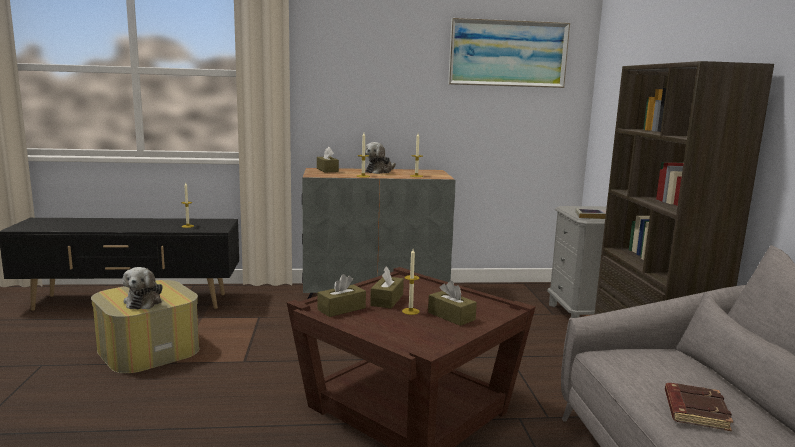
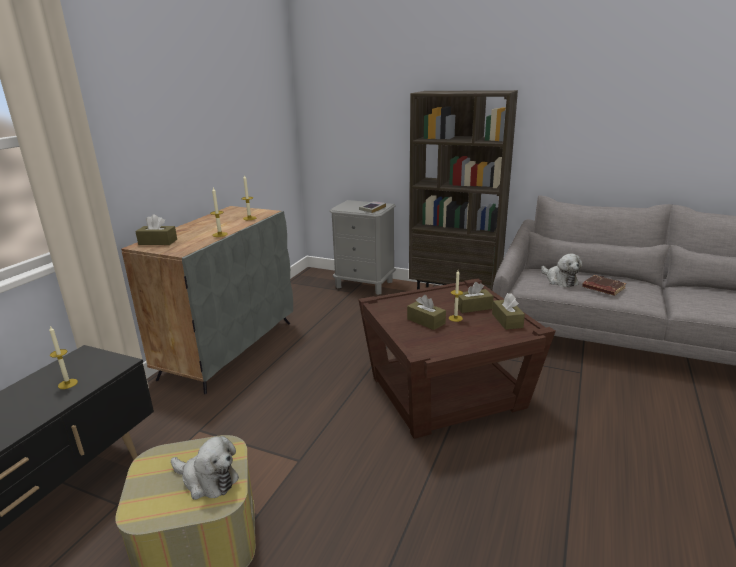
camera: 60 degrees left, 10 degrees up
(341, 309) = (433, 343): brown tissue box -> brown tissue box (507, 320)
(379, 171) = (202, 225): plush toy -> plush toy (560, 280)
(508, 53) = (248, 80): picture -> none

